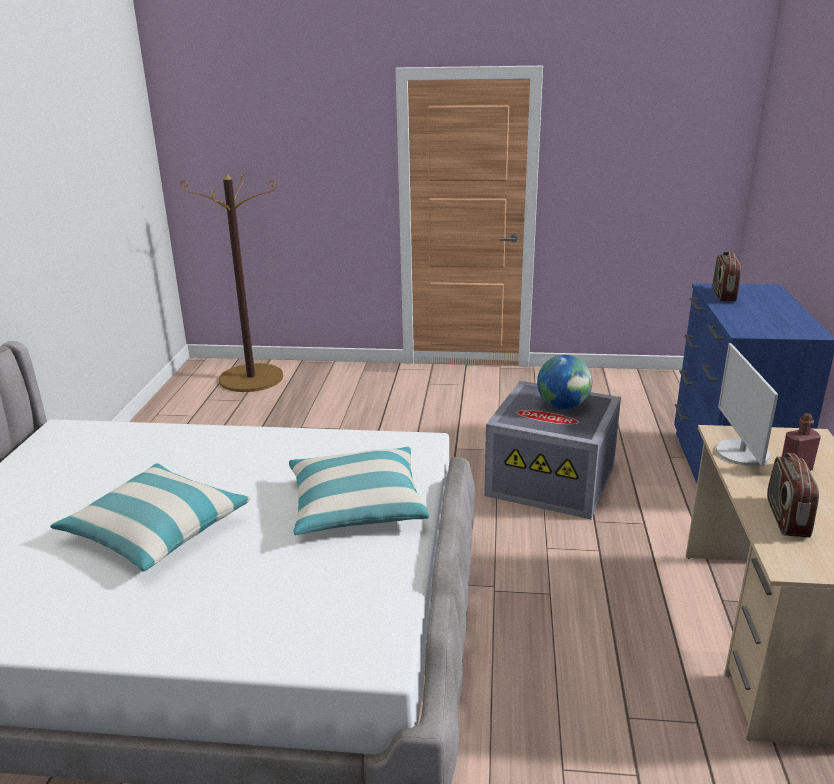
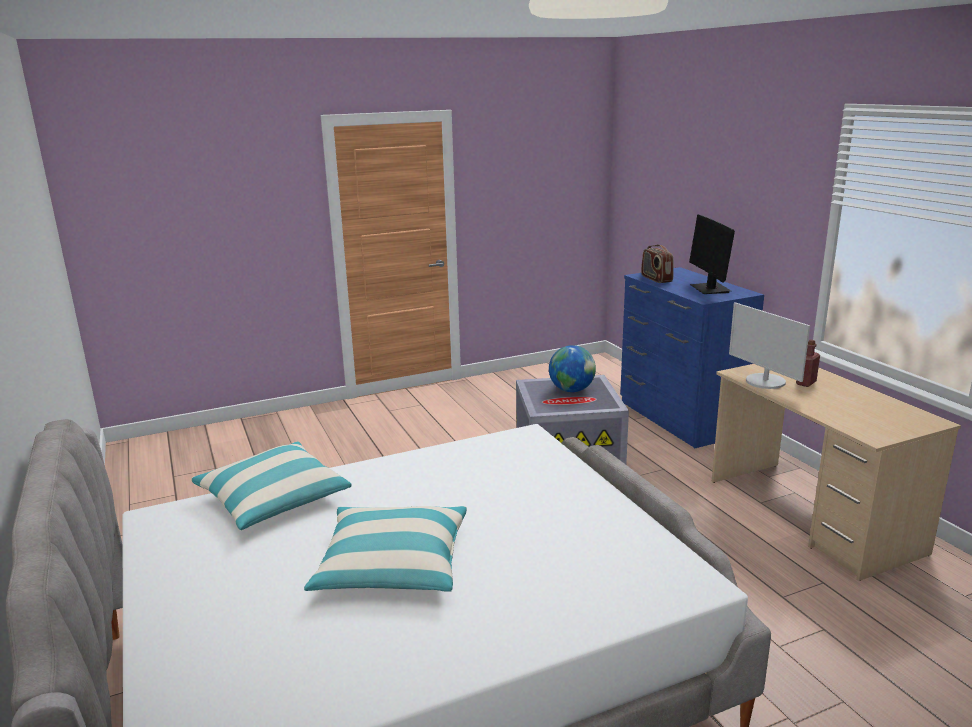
camera: 30 degrees left, 5 degrees down
(251, 378) = (203, 446): brown clothes rack -> none
(357, 505) = (540, 492): pillow -> pillow (274, 499)
(772, 319) = (710, 289): none -> monitor
(786, 517) = (838, 411): radio -> none

